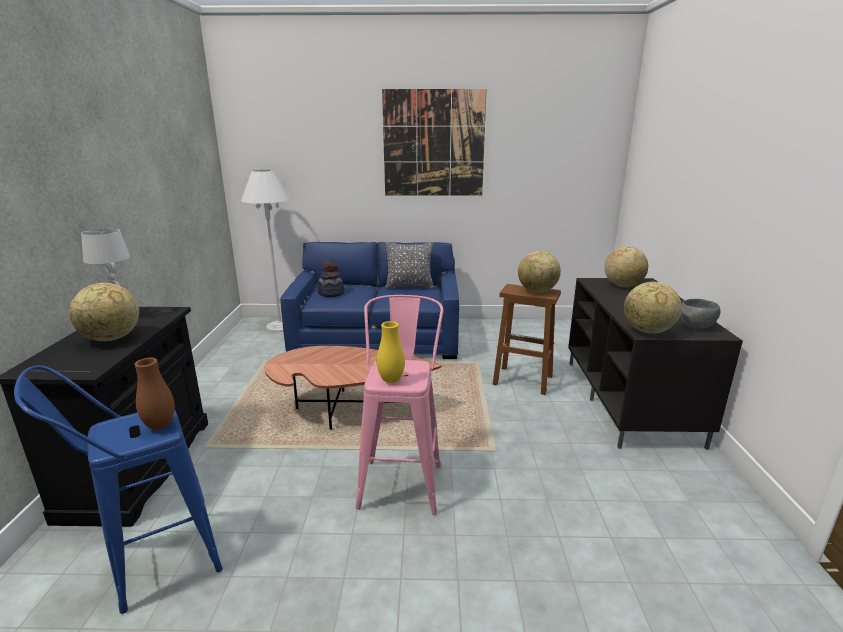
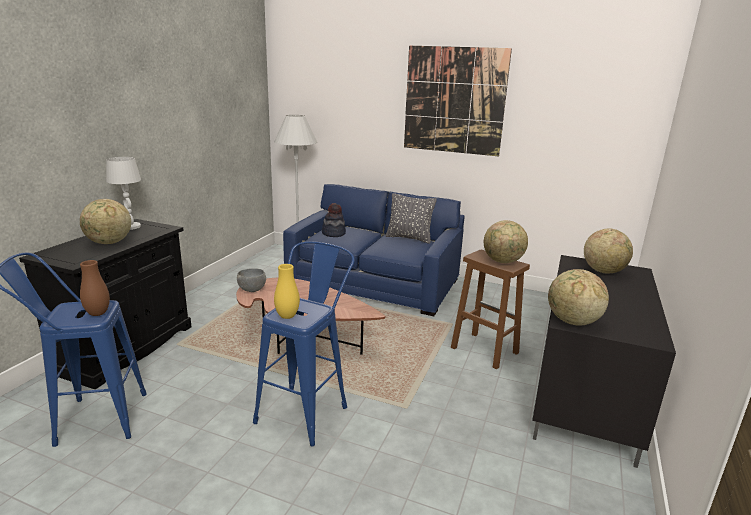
camera: 20 degrees right, 0 degrees up
(402, 478) = (307, 409): pink stool -> blue stool
(696, 326) = (637, 328): grey bowl -> grey bowl (252, 290)

